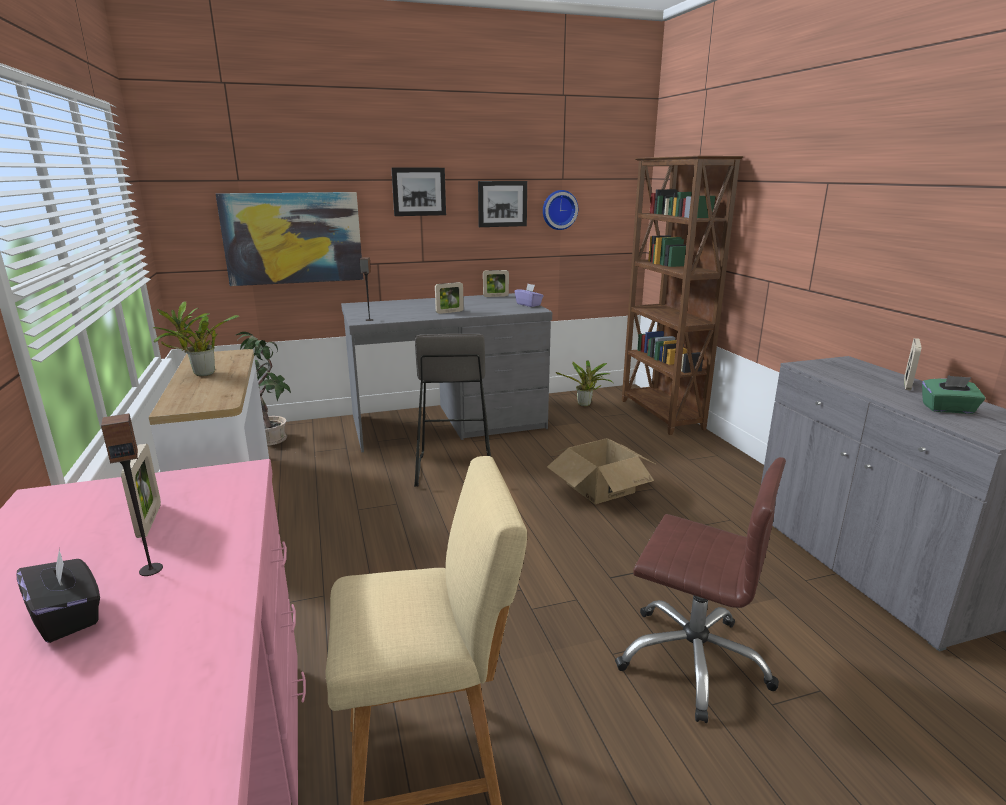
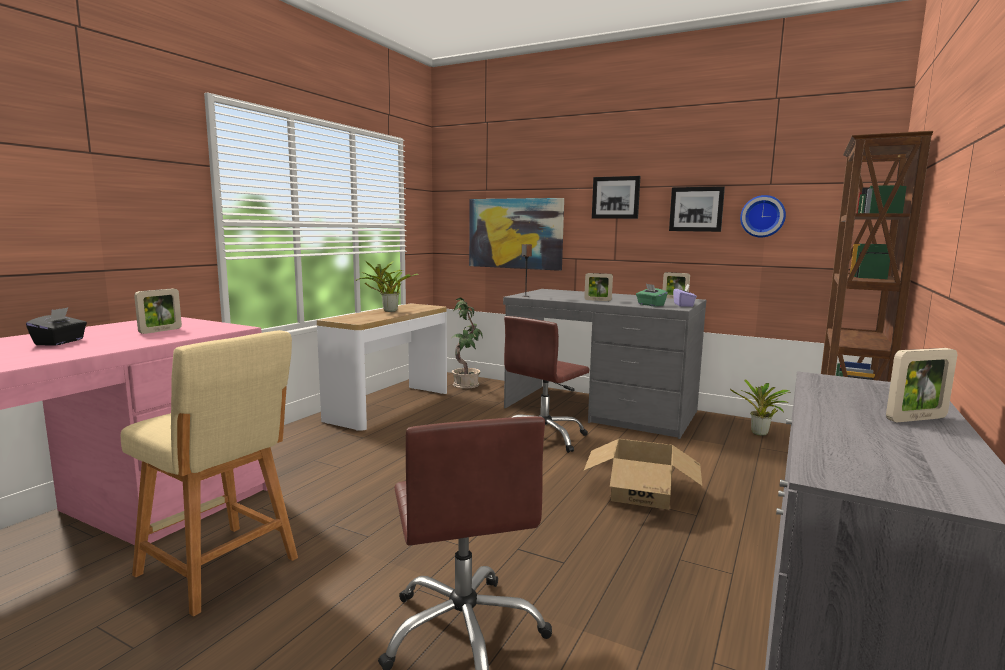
camera: 45 degrees right, 10 degrees down
(151, 569) = (111, 340): speaker -> none
(454, 469) = (544, 437): grey stool -> brown office chair
(948, 409) = (880, 444): green tissue box -> green tissue box (650, 305)

